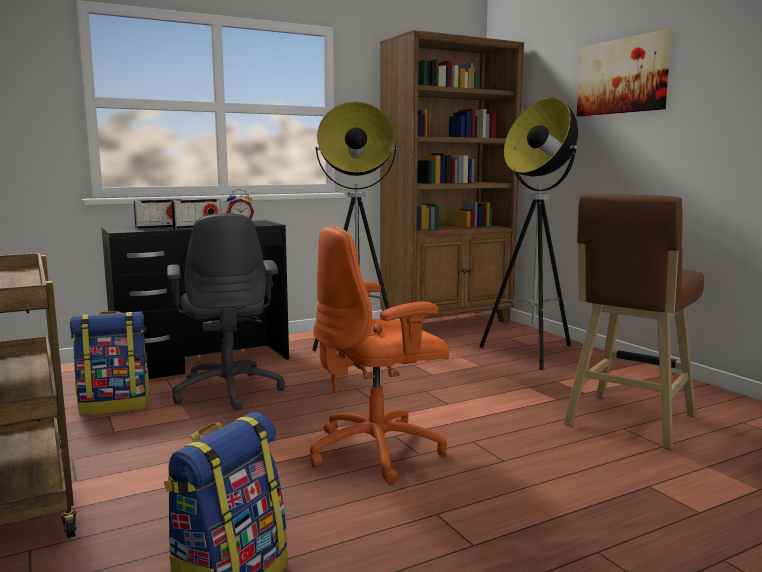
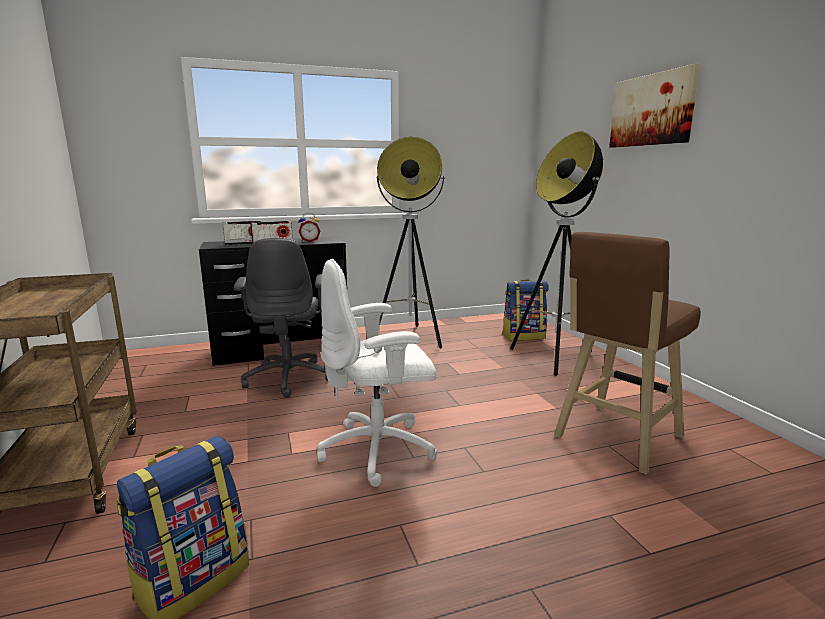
camera: 10 degrees right, 5 degrees up
(115, 405) = (198, 386): backpack -> backpack (523, 336)
(378, 451) = (379, 450): orange office chair -> white office chair
(448, 322) = (493, 322): brown bookcase -> none

